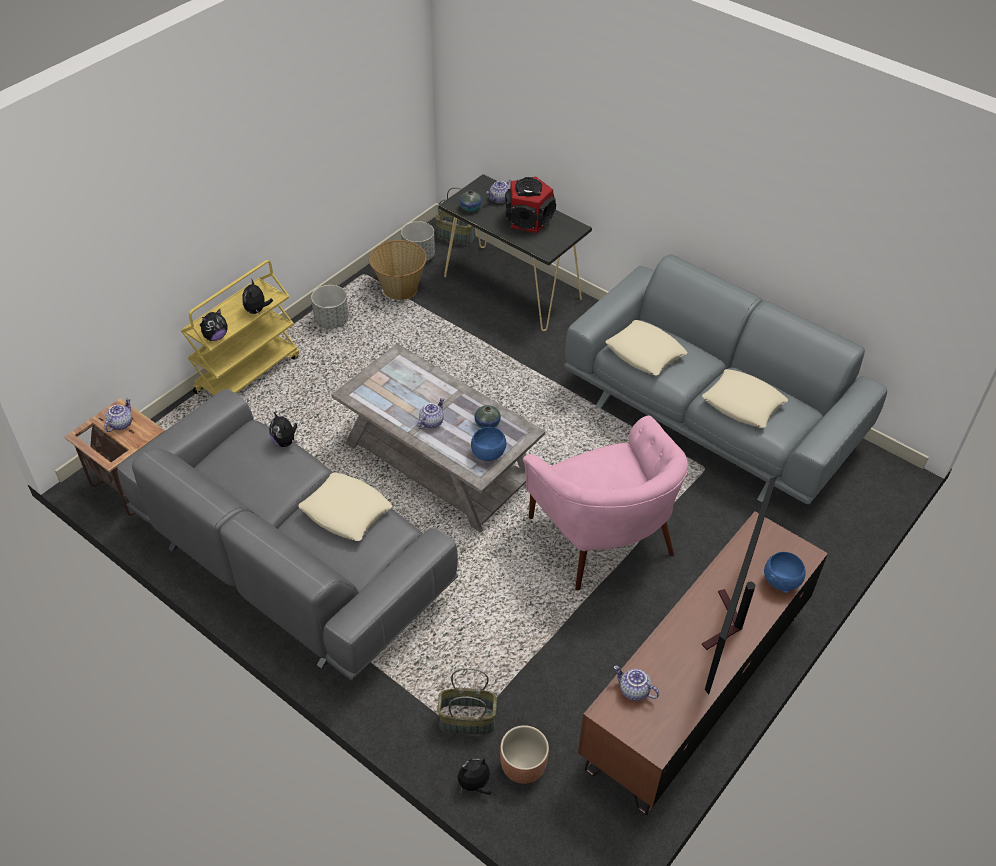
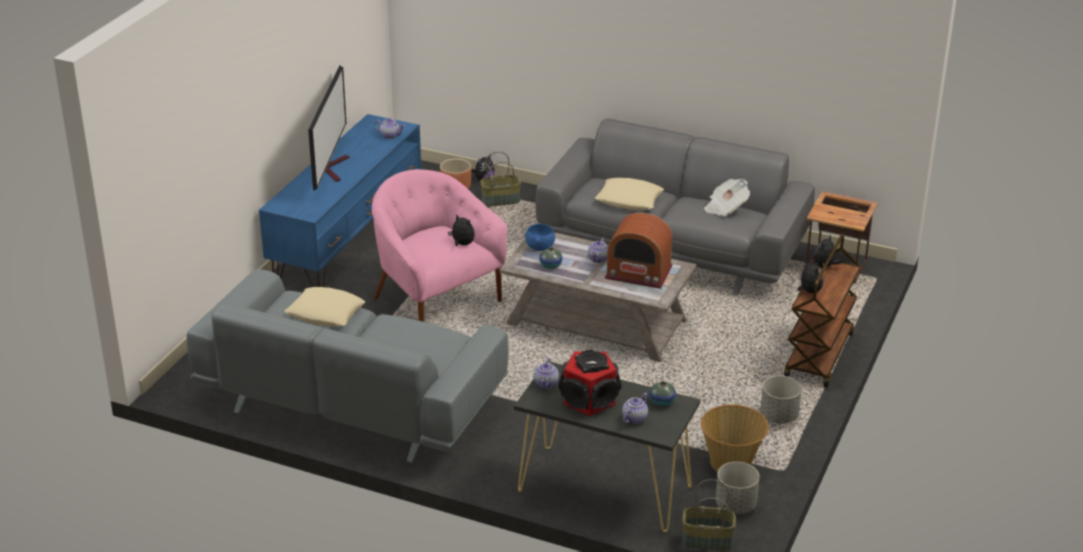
camera: 165 degrees right, 15 degrees down
(120, 423) = (844, 215): teapot -> teapot (546, 384)
(241, 468) = (725, 208): none -> newspaper
(247, 373) = (819, 356): yellow cart -> brown cart
(285, 441) = (706, 226): plush toy -> plush toy (462, 244)
(399, 394) = (638, 273): none -> radio
(645, 353) = (425, 337): beige pillow -> none
(694, 690) = (348, 235): brown tv stand -> blue tv stand
(782, 581) = (294, 191): blue bowl -> none

